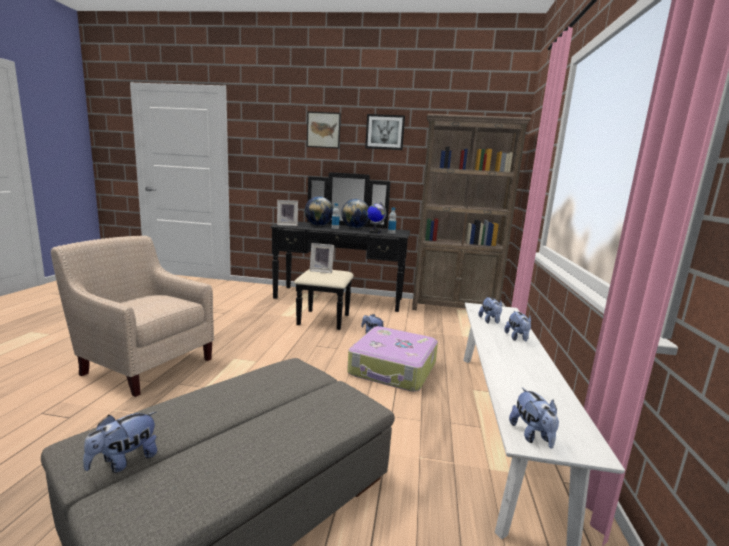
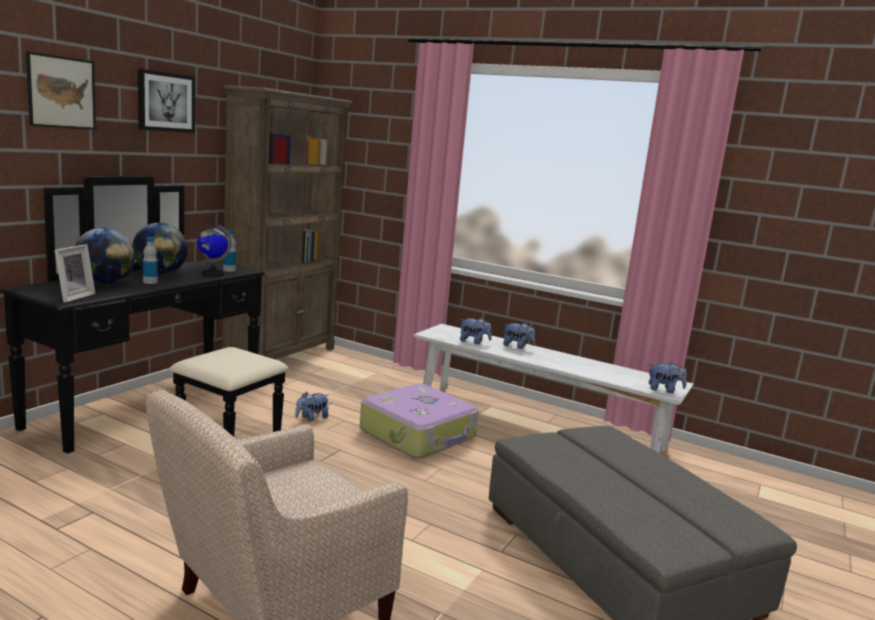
camera: 70 degrees left, 0 degrees up
(124, 461) = (688, 528): plush toy -> none
(321, 271) = (222, 358): picture frame -> none

